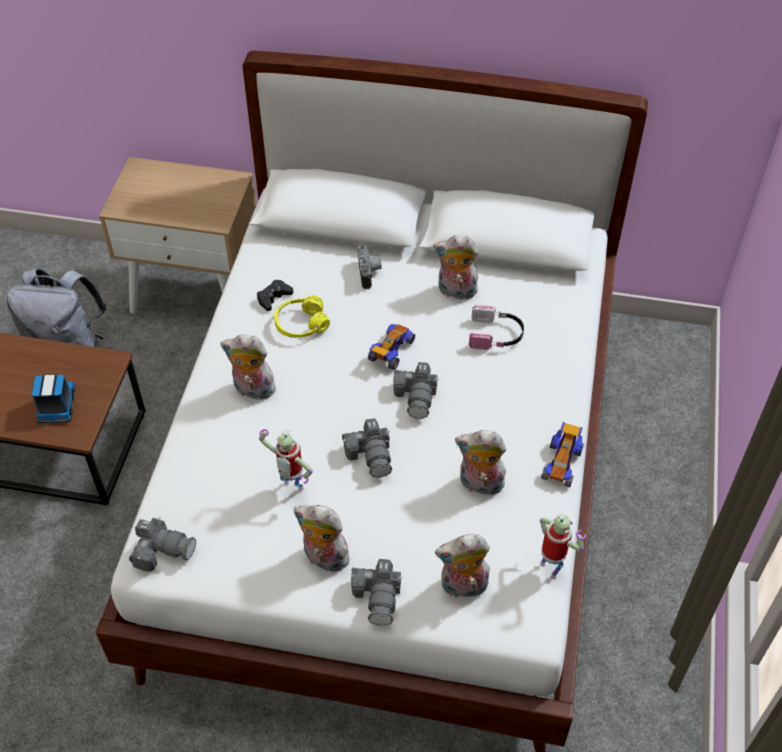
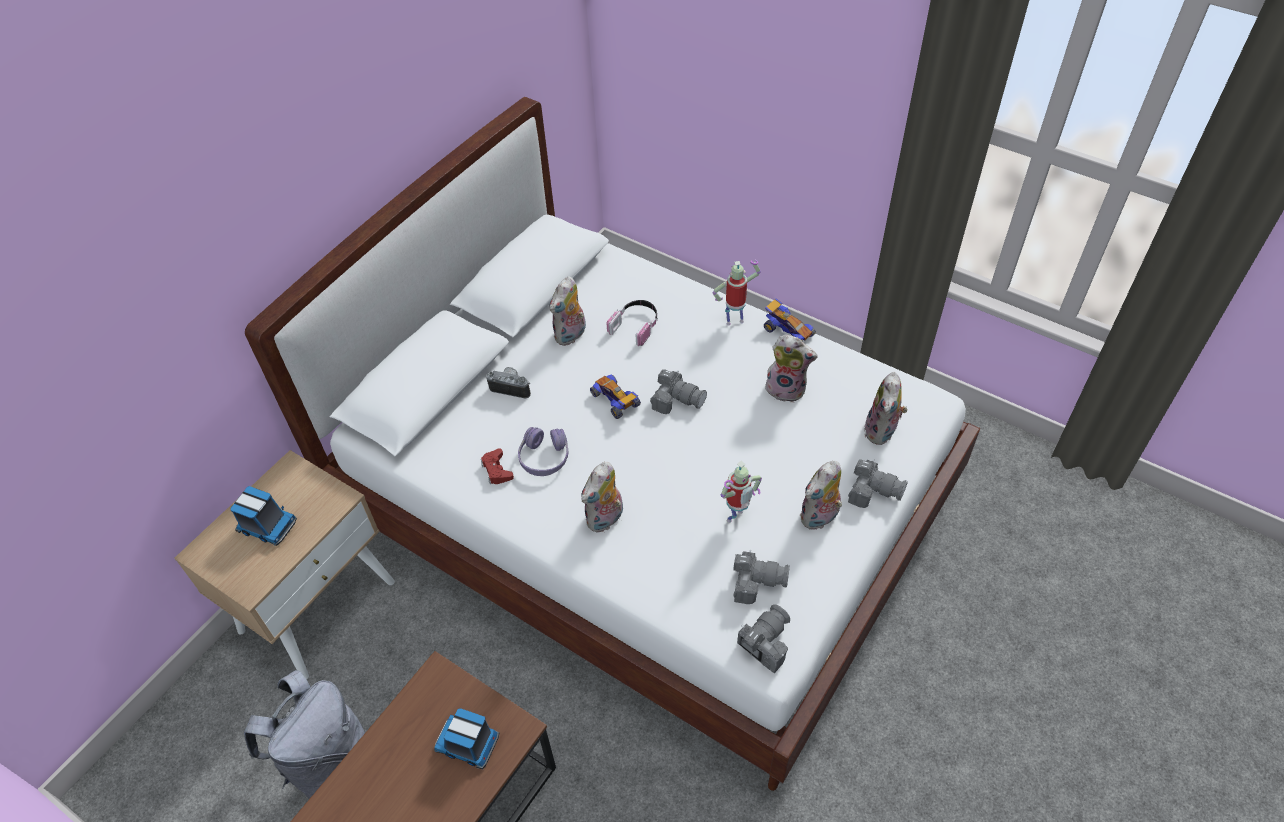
camera: 65 degrees left, 0 degrees up
(176, 191) = (266, 525): none -> toy truck
(274, 298) = (497, 470): black game controller -> red game controller
(301, 324) = (544, 458): yellow headphones -> purple headphones
(371, 455) = (725, 450): camera -> camera (756, 581)
(479, 485) = (787, 388): plush toy -> plush toy turned 105 degrees counterclockwise
(551, 569) = (884, 372): toy robot -> toy robot (735, 320)

